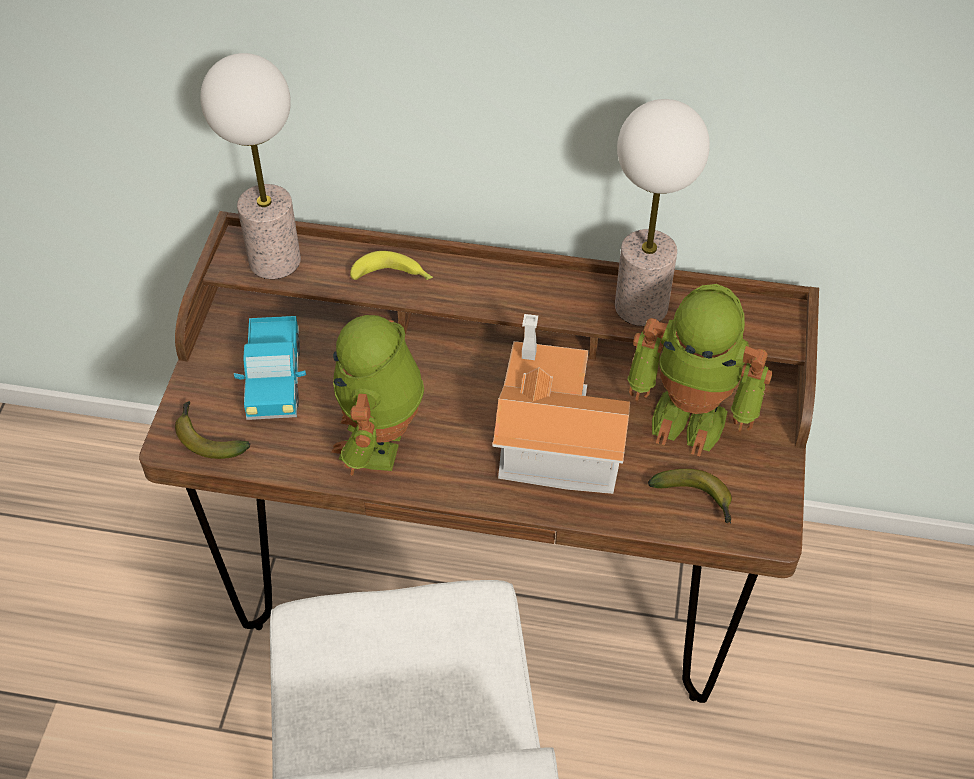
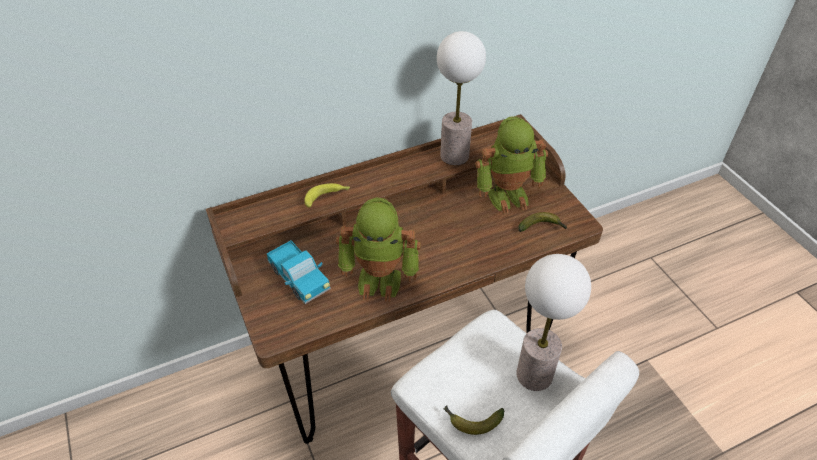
camera: 35 degrees left, 5 degrees down
(207, 437) = (288, 325): banana -> banana (471, 421)
(275, 260) = (258, 218): table lamp -> table lamp (535, 375)
(381, 441) = (380, 278): toy robot -> toy robot turned 60 degrees counterclockwise
(551, 436) = (457, 234): toy house -> none

